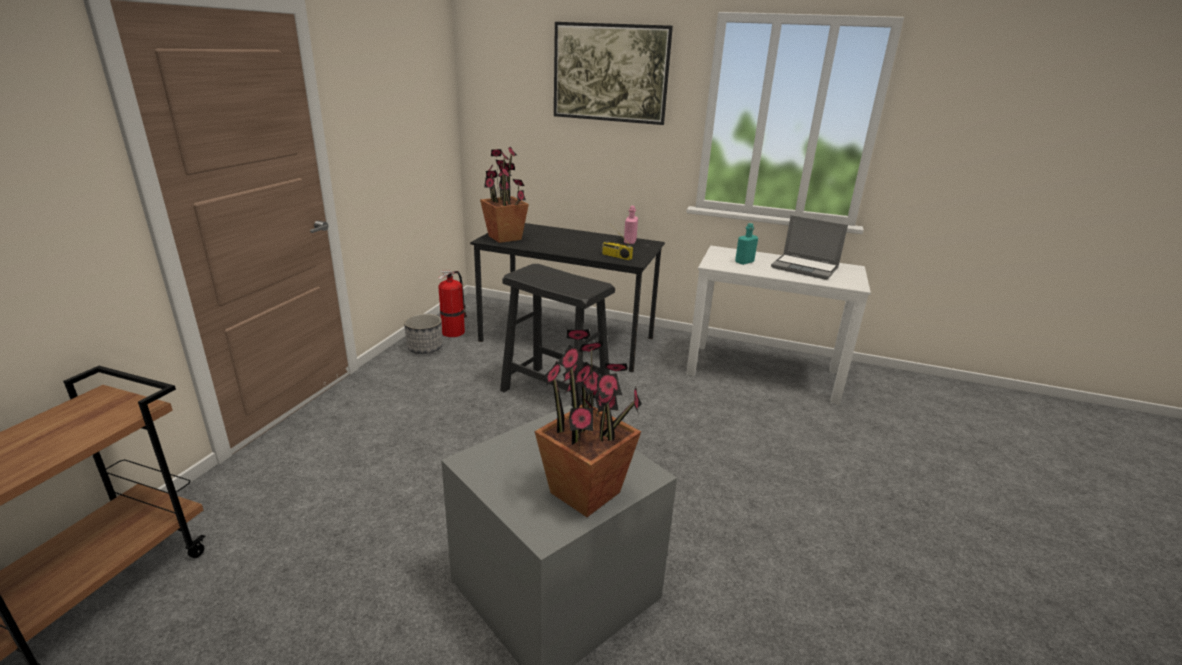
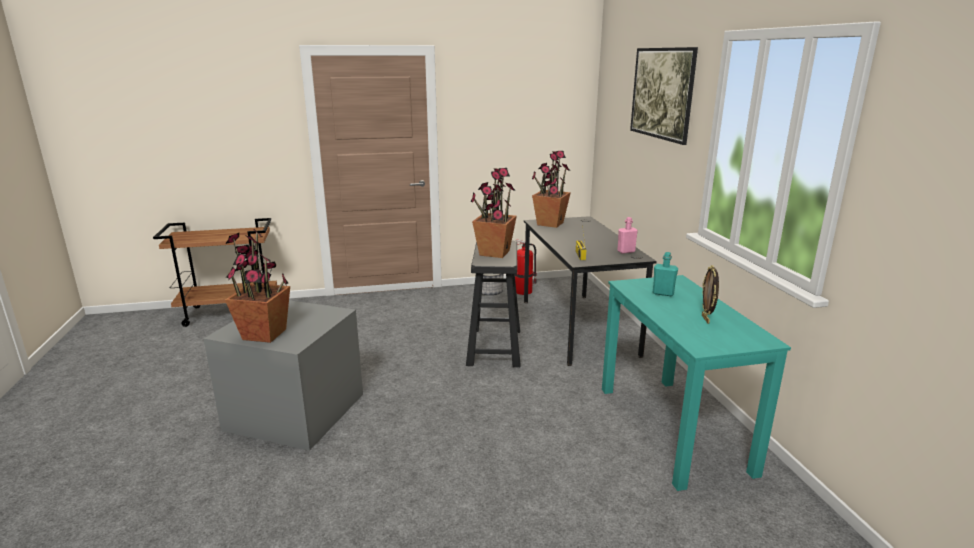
camera: 60 degrees right, 5 degrees down
(559, 281) = (494, 253): none -> potted plant
(763, 372) = (673, 428): white desk -> turquoise desk
(805, 268) = (706, 319): laptop -> picture frame

